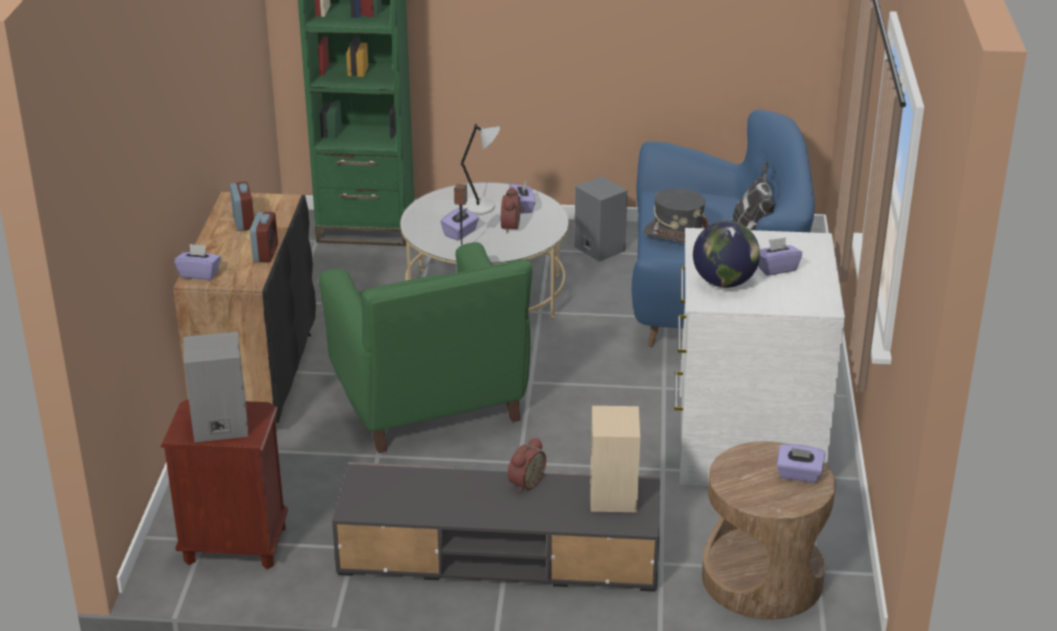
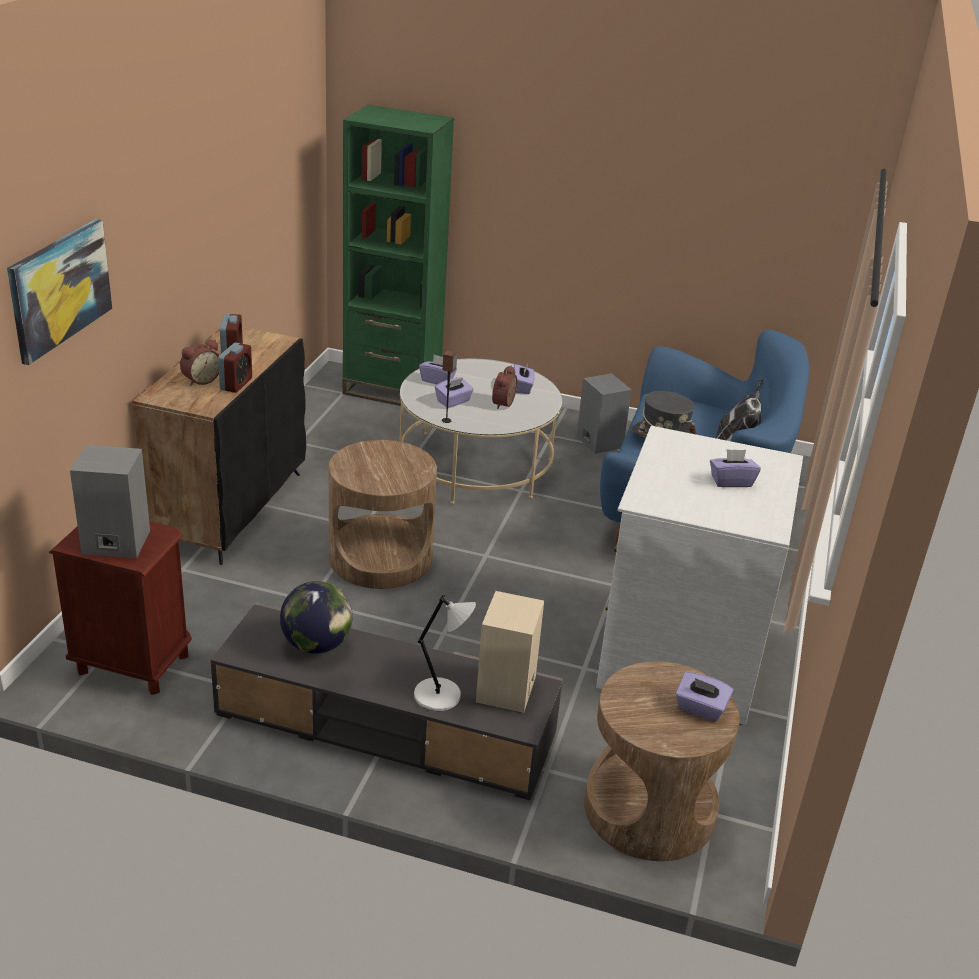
camera: 10 degrees right, 0 degrees up
(125, 191) = (59, 289): none -> picture
(199, 274) = (164, 392): purple tissue box -> purple tissue box (437, 380)
(429, 403) = (380, 558): green armchair -> brown side table
(480, 206) = (482, 381): grey table lamp -> grey table lamp (440, 696)
(524, 482) = (420, 657): alarm clock -> alarm clock (200, 380)
(724, 283) = (669, 486): globe -> globe (316, 645)

